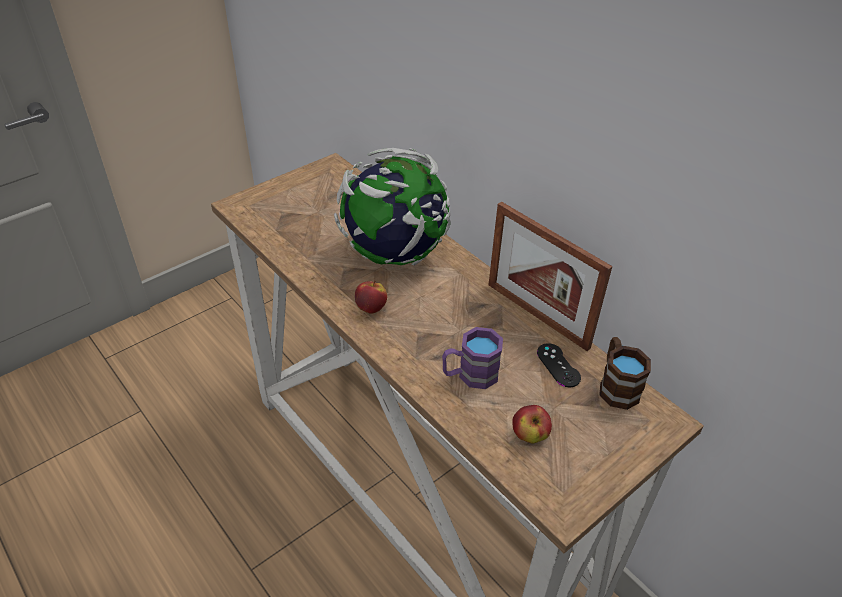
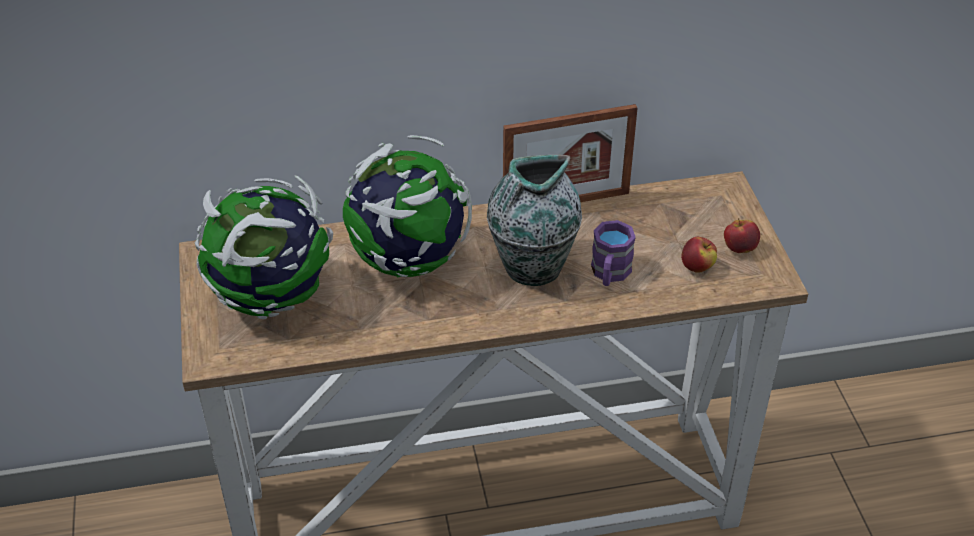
camera: 60 degrees left, 0 degrees up
(310, 208) = (272, 297): none -> globe
(371, 308) = (476, 306): apple -> apple (739, 248)
(439, 323) = (531, 268): none -> vase
(558, 365) = (633, 217): black game controller -> none
(616, 385) = (676, 195): brown mug -> none

